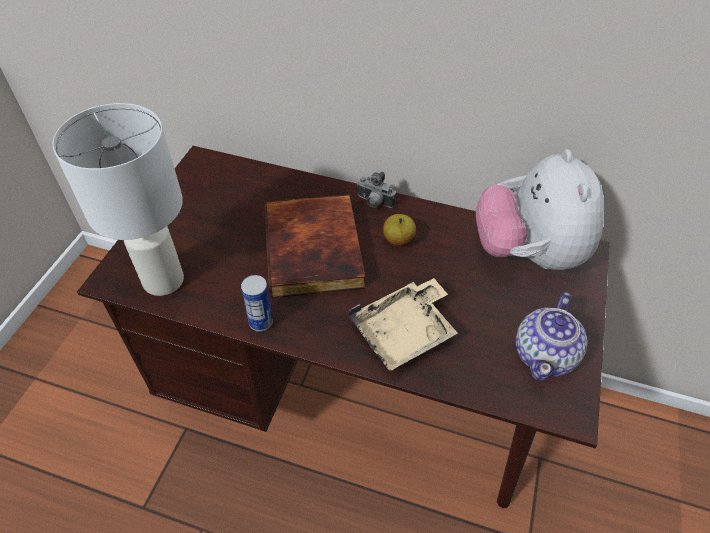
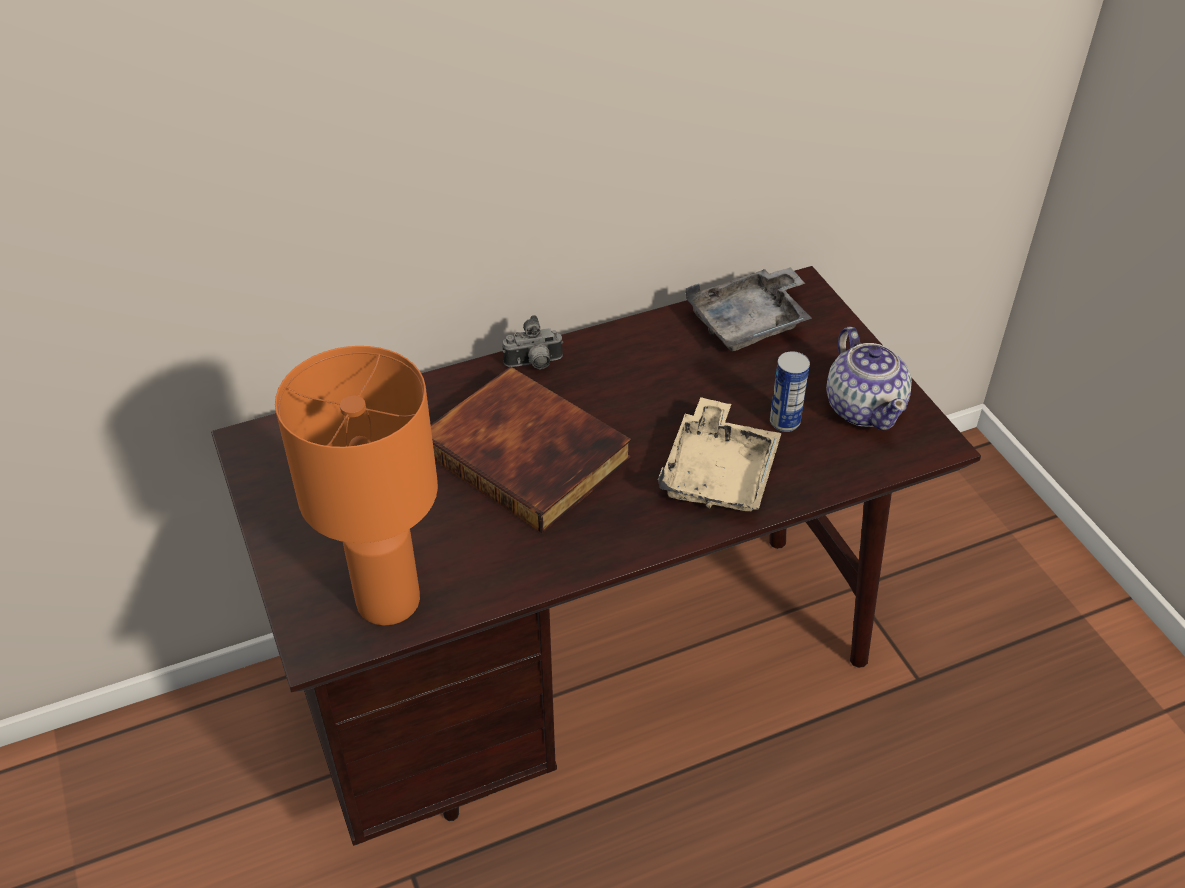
camera: 40 degrees left, 5 degrees down
(162, 281) = (389, 602): white table lamp -> orange table lamp
(261, 322) = (561, 564): can -> can (784, 422)
(398, 240) = (607, 387): apple -> none
(527, 253) = (750, 323): plush toy -> grey tray

